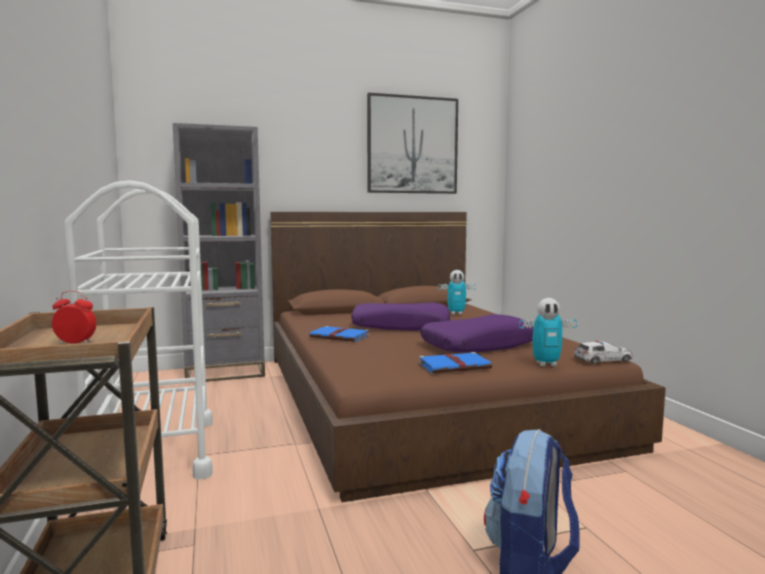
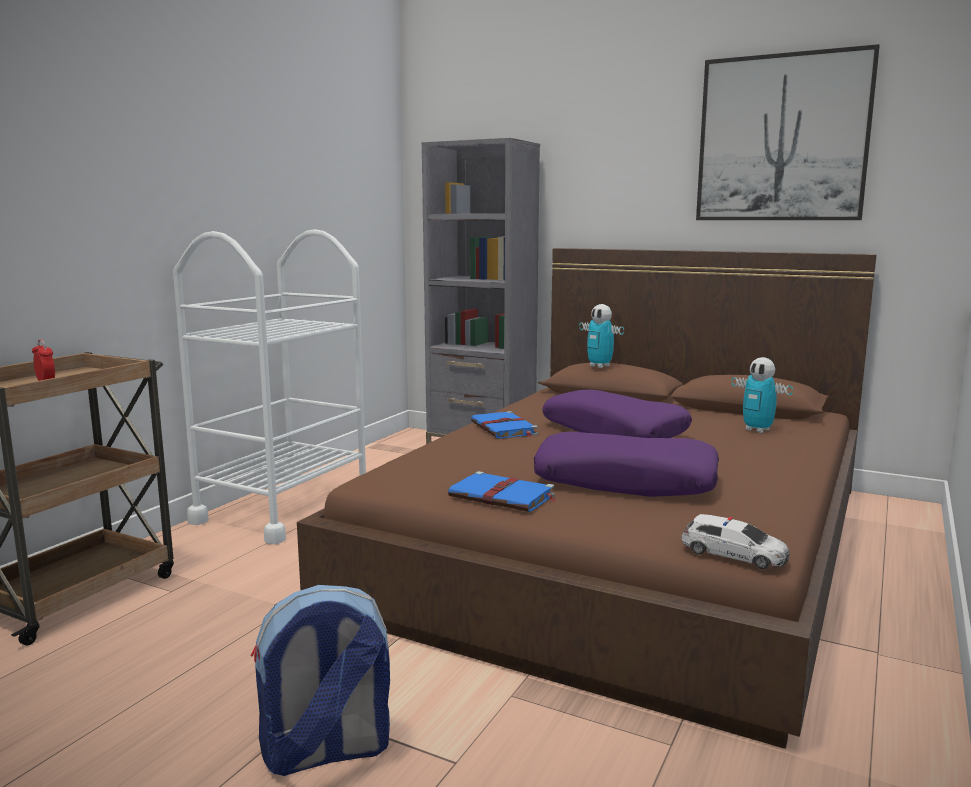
camera: 45 degrees right, 5 degrees up
(546, 364) = (620, 530): toy robot -> toy robot (599, 366)

